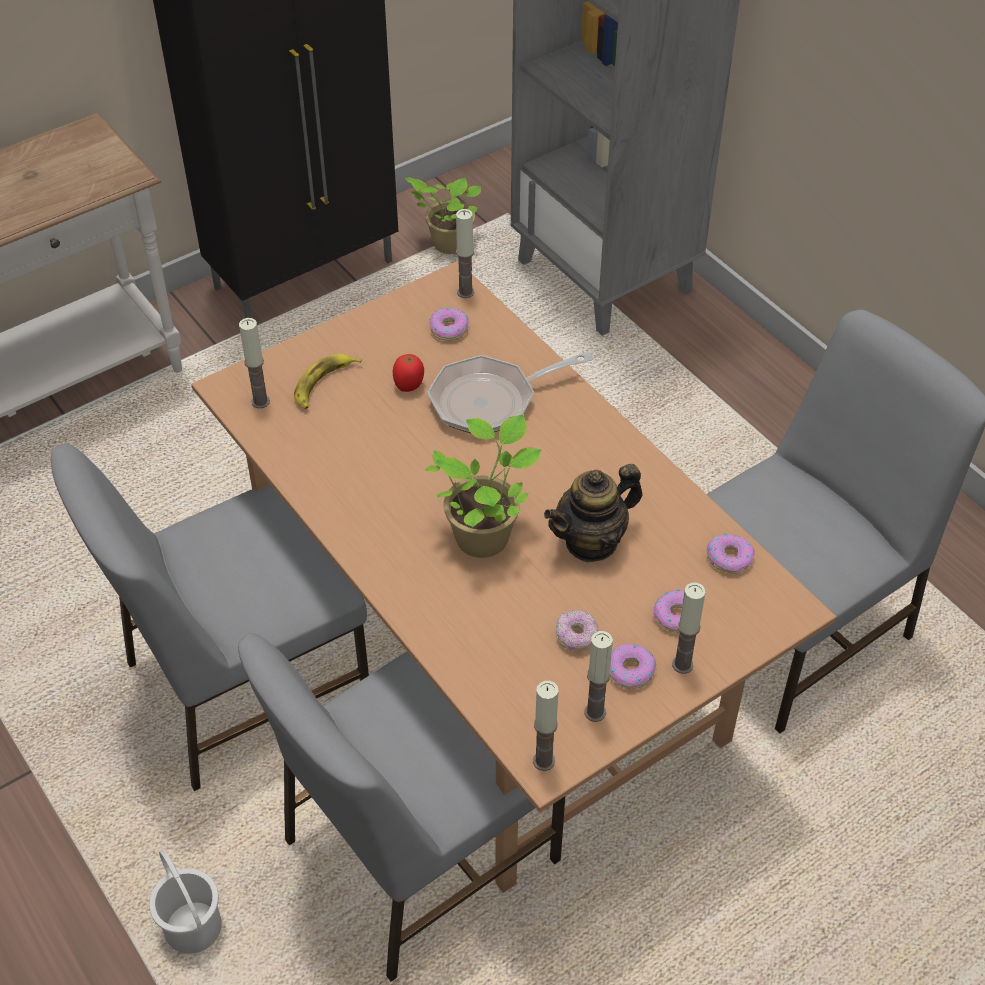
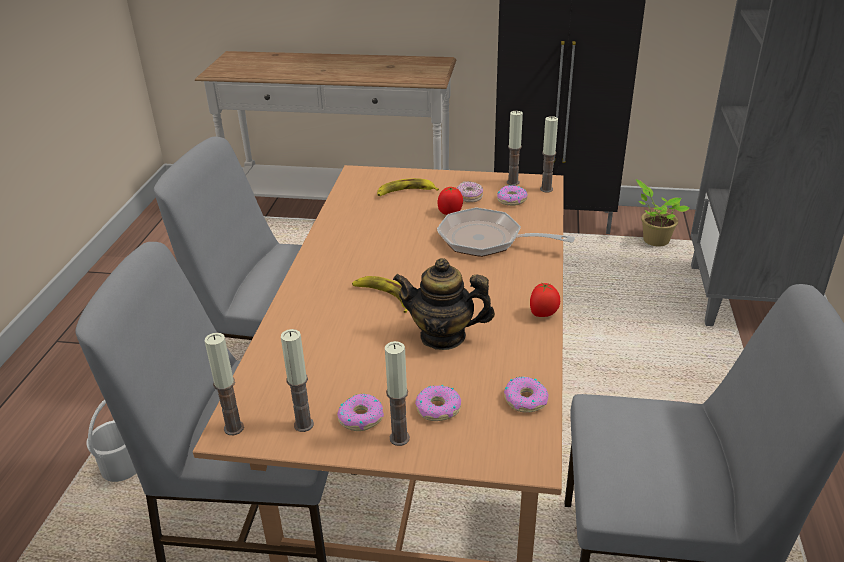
camera: 45 degrees right, 15 degrees down
(260, 402) = (363, 185): candle -> candle (513, 182)
(484, 535) = (384, 296): potted plant -> banana
(576, 637) = (356, 378): donut -> donut (469, 198)
(644, 459) = (543, 314): none -> tomato

